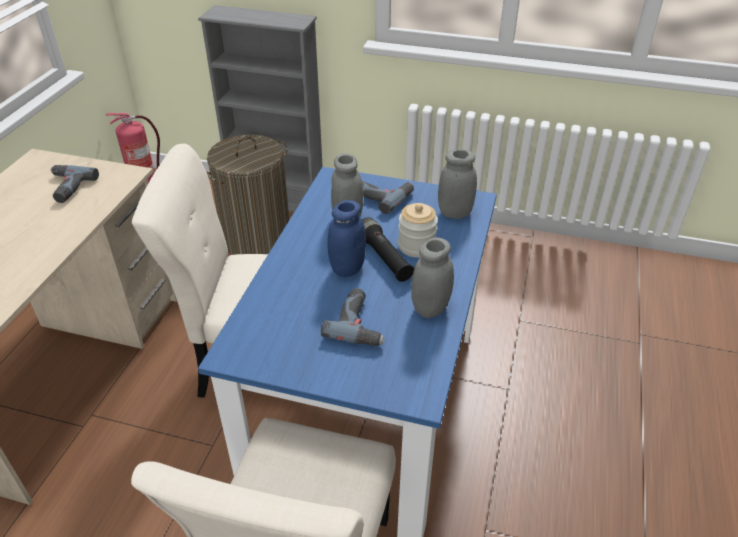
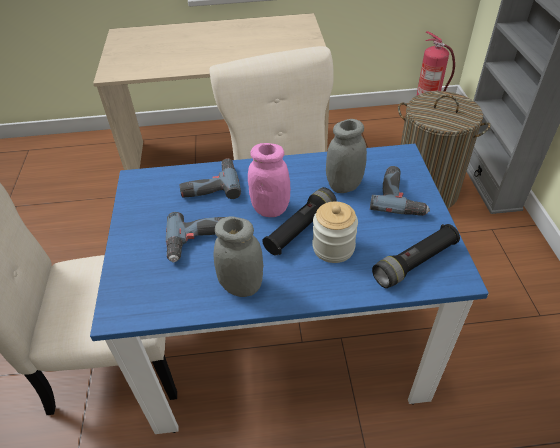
camera: 70 degrees right, 5 degrees up
(65, 188) = (280, 42): power drill -> power drill (210, 185)
(347, 268) = (270, 209): blue jar -> pink jar
(454, 213) = (415, 263): grey jar -> black flashlight

